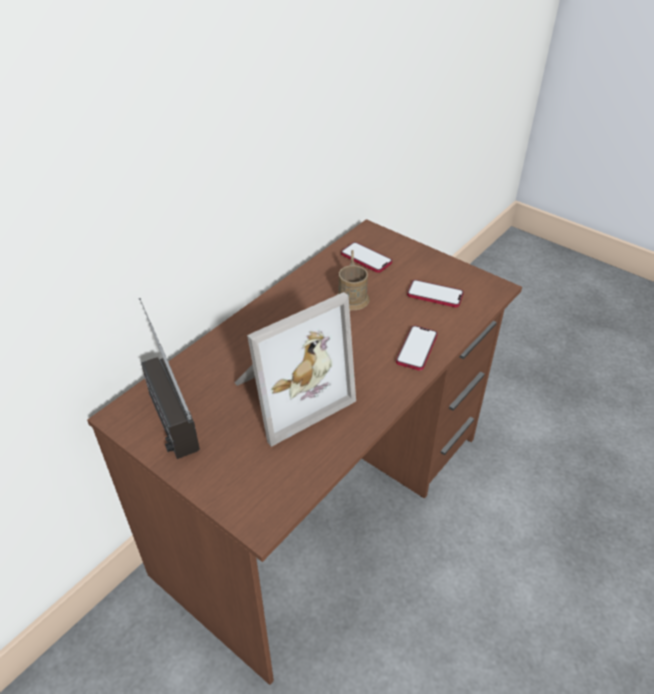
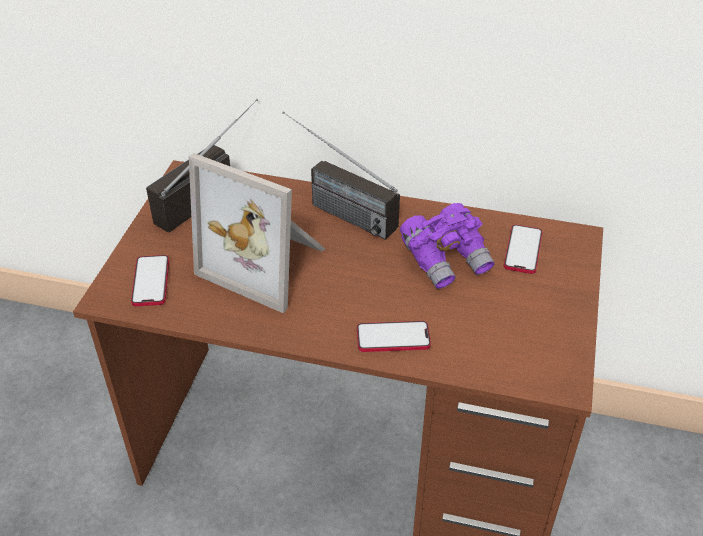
camera: 65 degrees right, 0 degrees up
(250, 333) = (333, 208): none -> radio
(352, 295) = (446, 259): brown mug -> purple binoculars
(435, 295) = (502, 328): phone -> phone (151, 282)

